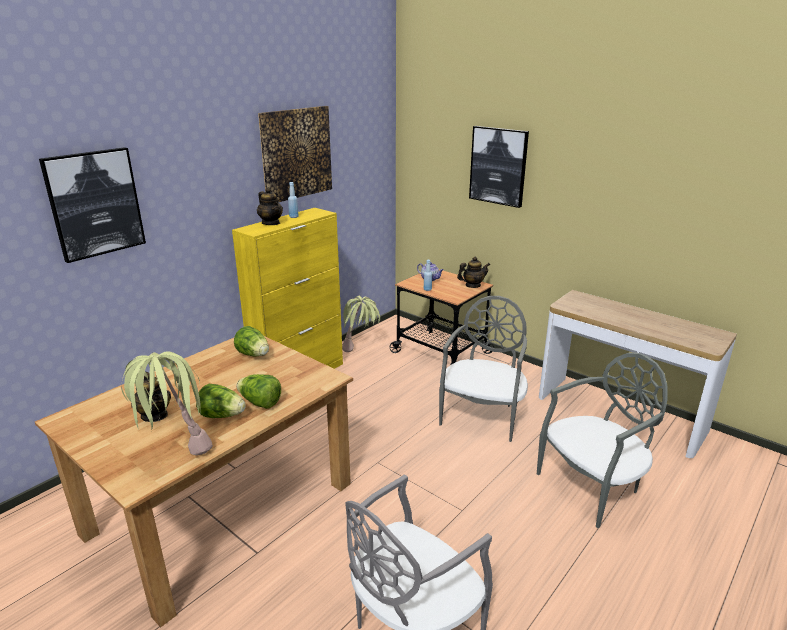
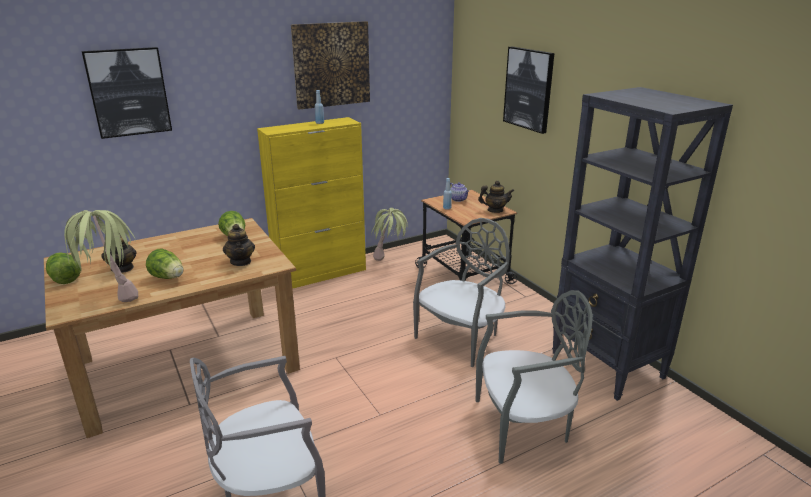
camera: 20 degrees right, 0 degrees up
(260, 403) = (204, 274): lettuce -> lettuce (64, 279)
(271, 223) = (294, 126): teapot -> teapot (241, 261)
(619, 414) = (608, 366): console table -> black bookcase

